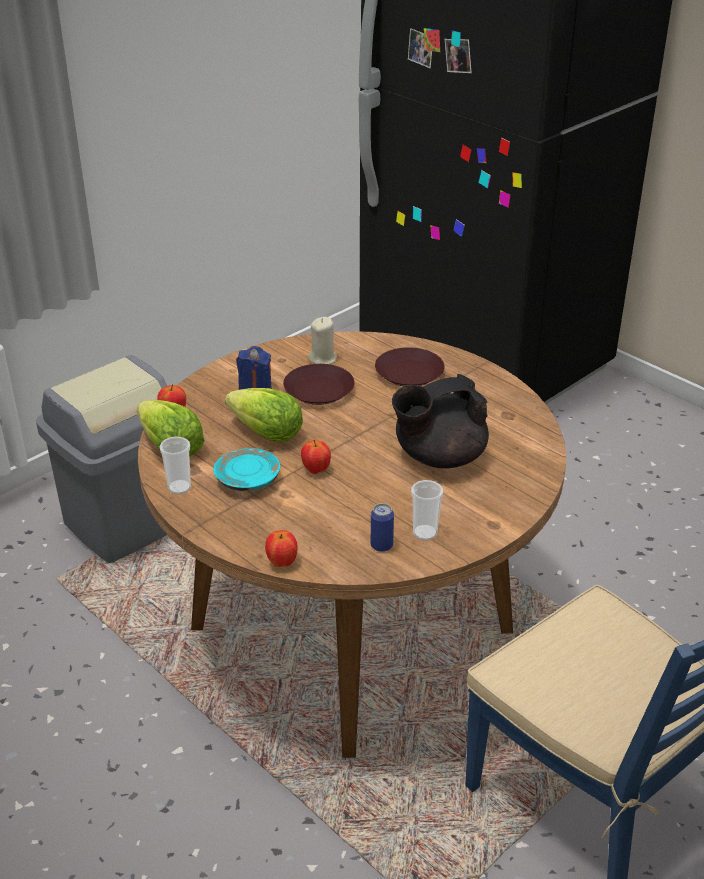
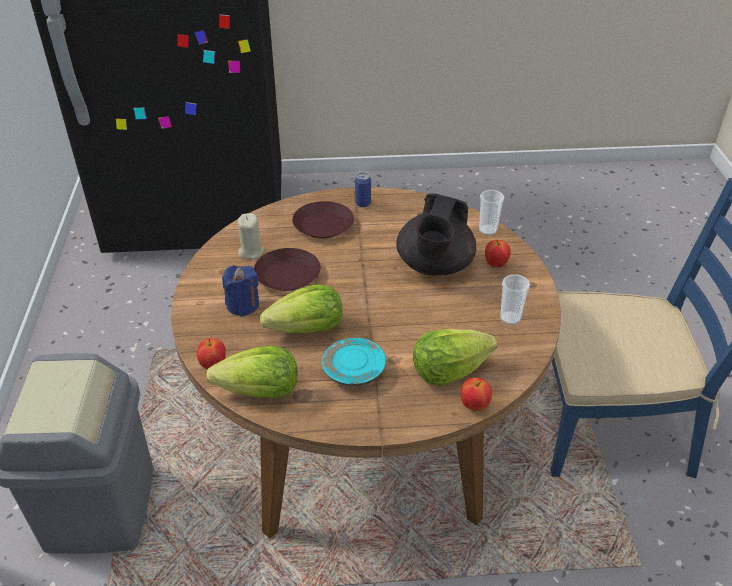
camera: 50 degrees left, 5 degrees up
(179, 487) = (319, 414): cup -> cup (488, 230)
(308, 529) = (448, 371): none -> lettuce
(316, 470) = (383, 329): apple -> apple (496, 264)
(381, 545) = (504, 345): can -> can (363, 203)

